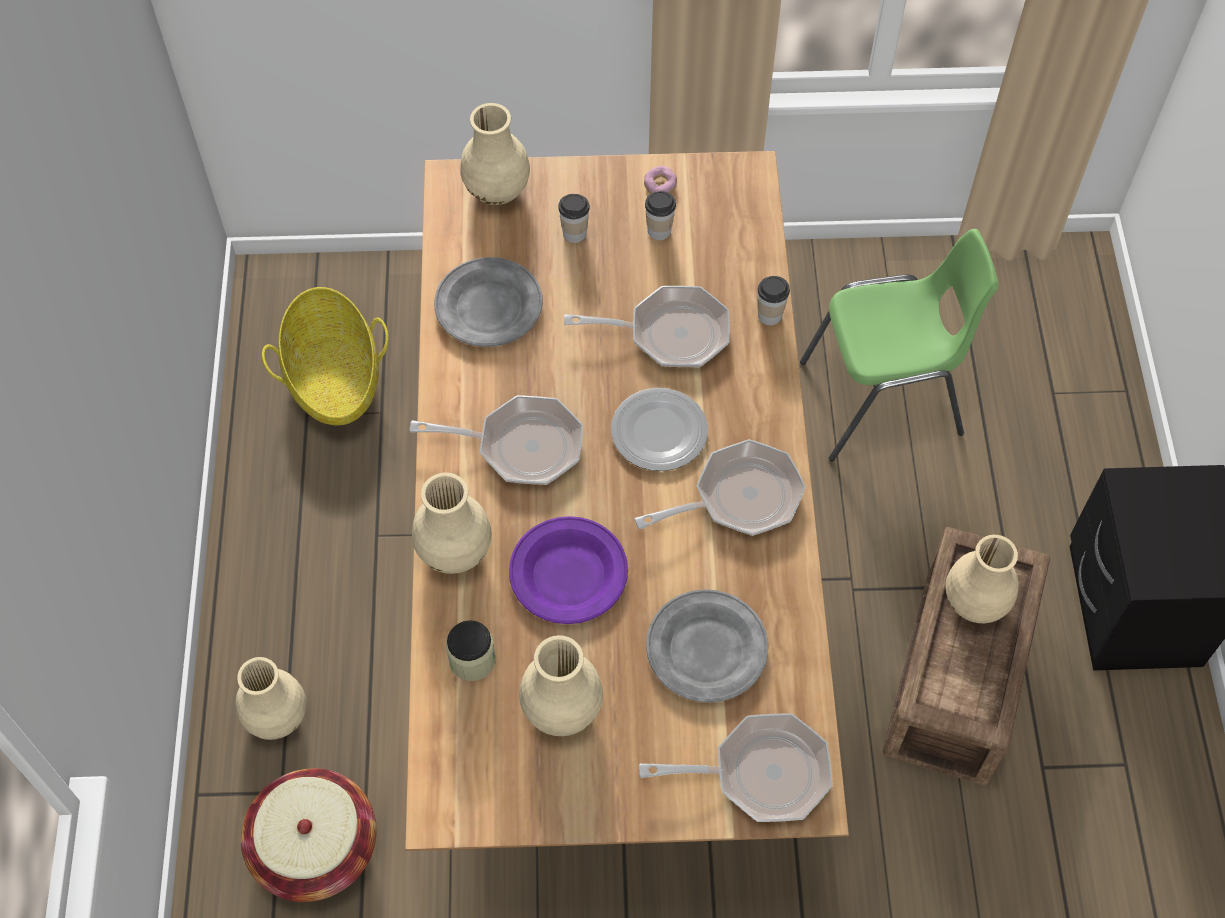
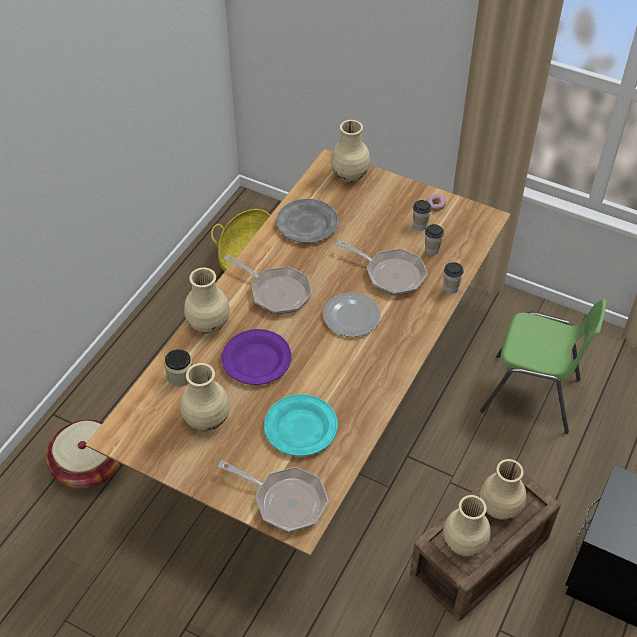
camera: 30 degrees right, 10 degrees down
(276, 716) = (113, 397): beige vase -> beige vase (463, 542)
(574, 233) = (375, 209): cup -> cup (432, 250)
(706, 650) = (300, 428): grey plate -> turquoise plate
(739, 498) = (371, 365): frying pan -> none

